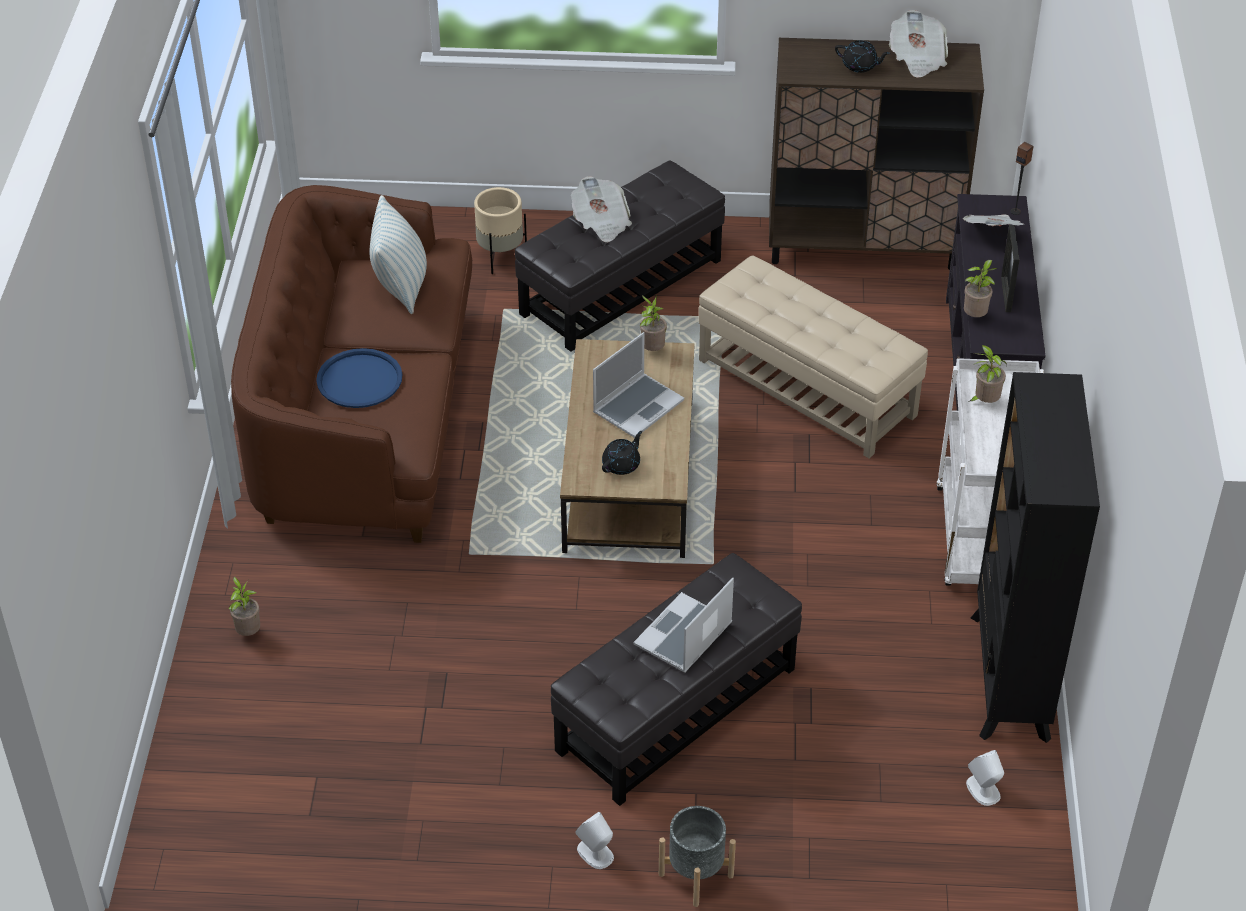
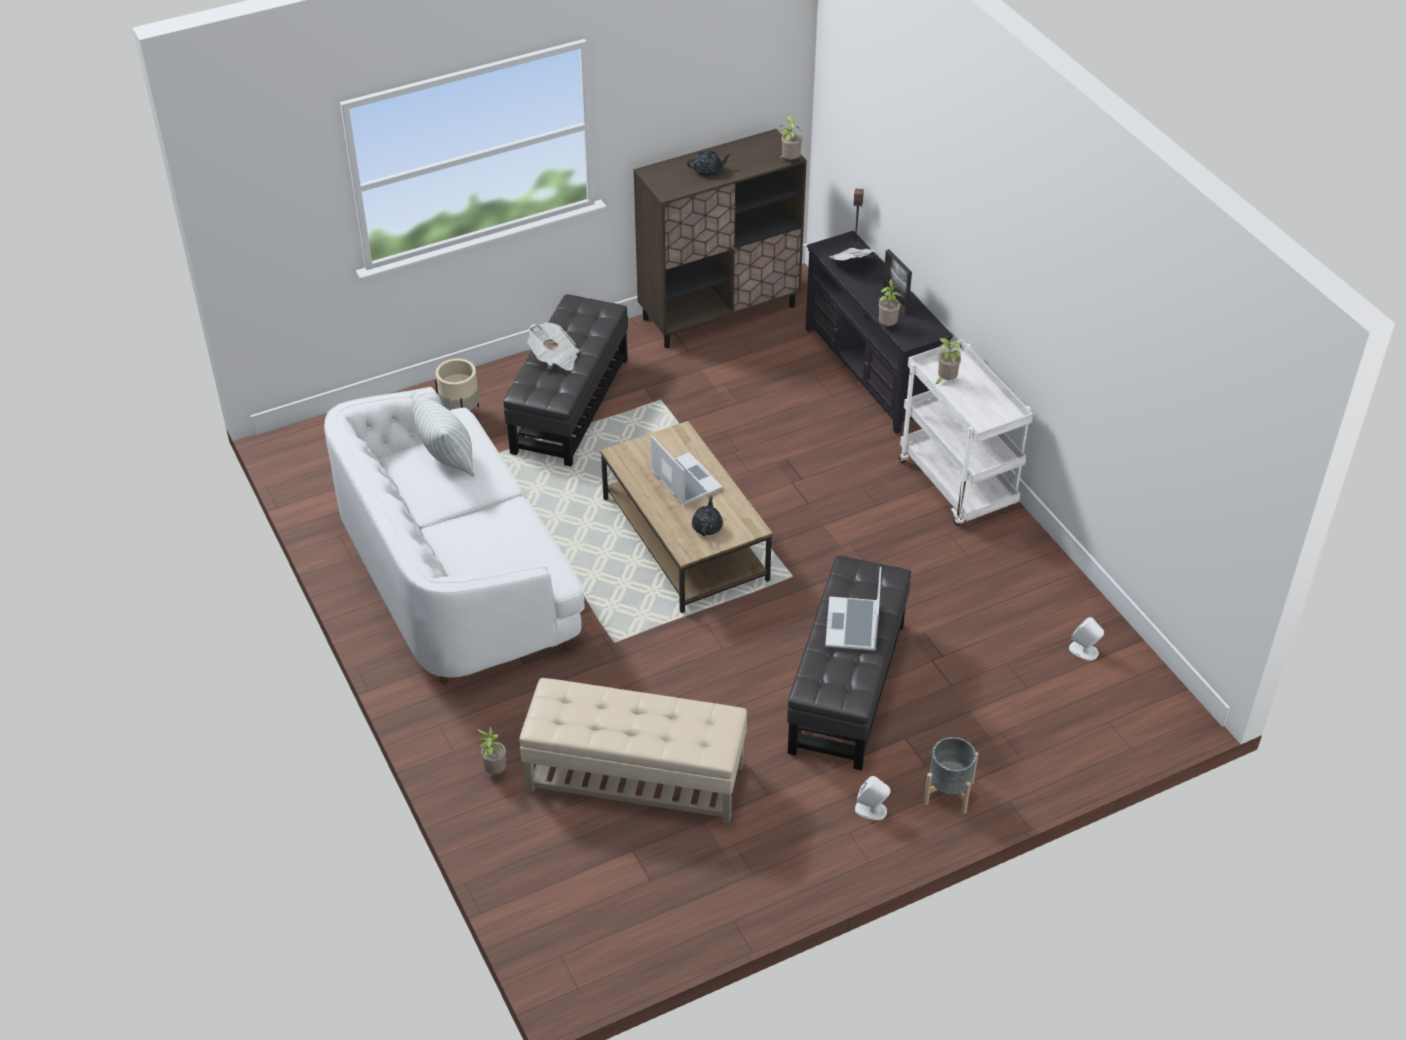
camera: 30 degrees left, 0 degrees up
(359, 380) = (474, 540): blue tray -> none
(366, 420) = (456, 577): brown sofa -> white sofa
(638, 406) = (684, 480): laptop -> laptop turned 45 degrees counterclockwise
(652, 350) = (661, 437): potted plant -> potted plant (789, 160)
(806, 388) = (759, 428): beige ottoman -> beige ottoman (635, 777)
(917, 59) = (743, 153): newspaper -> none
(1009, 678) = (1043, 570): black bookcase -> none

